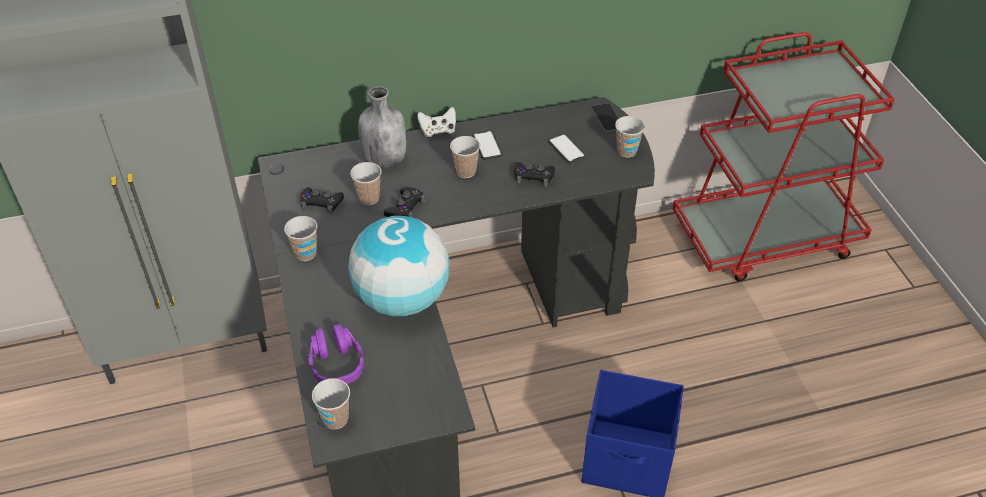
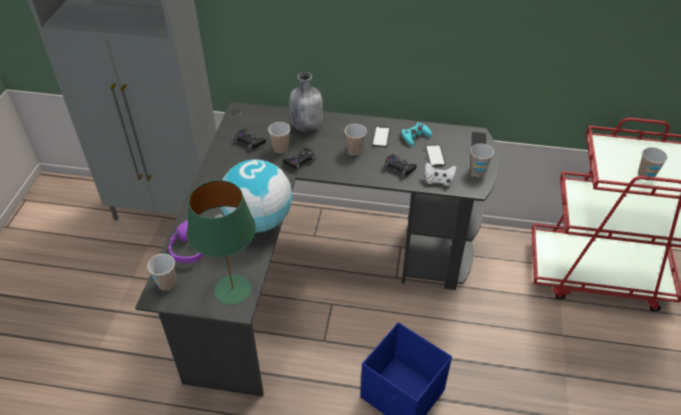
camera: 25 degrees right, 0 degrees up
(305, 253) = (219, 170): cup -> cup (645, 175)
(426, 396) = (232, 290): none -> green table lamp
(438, 131) = (354, 117): white game controller -> white game controller (438, 181)
(528, 132) = (415, 136): none -> turquoise game controller

